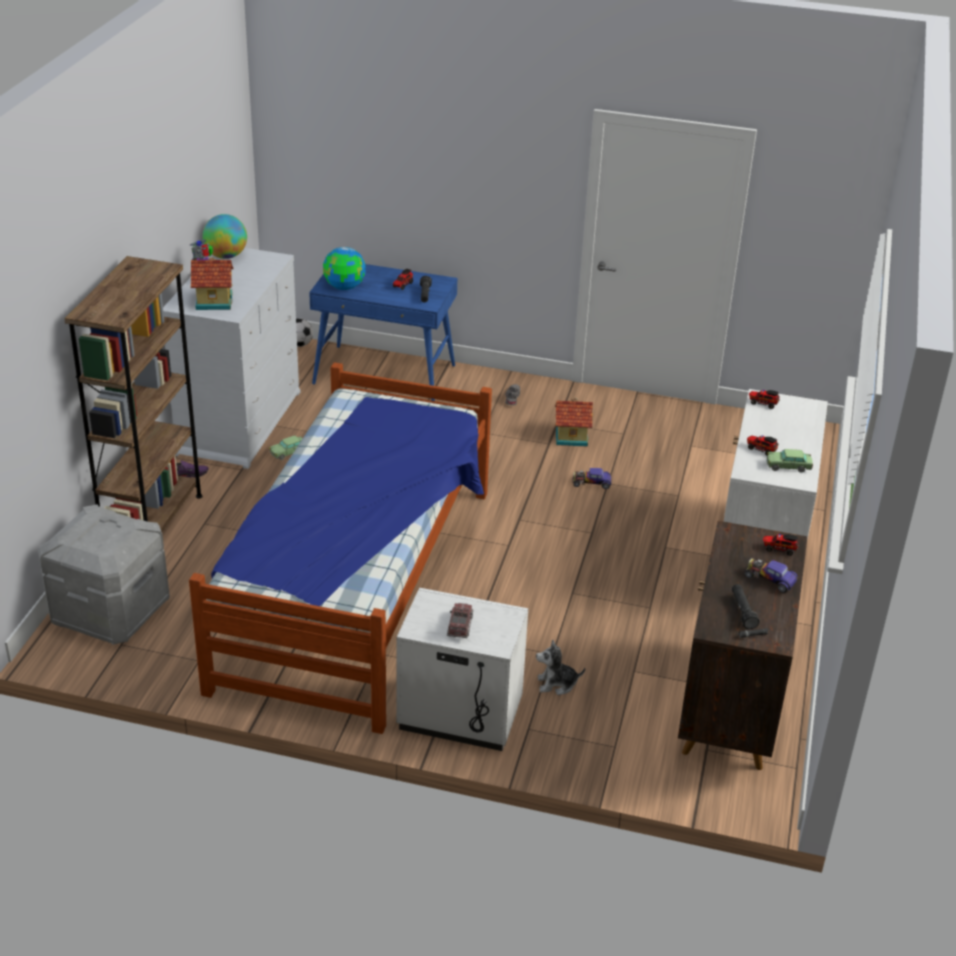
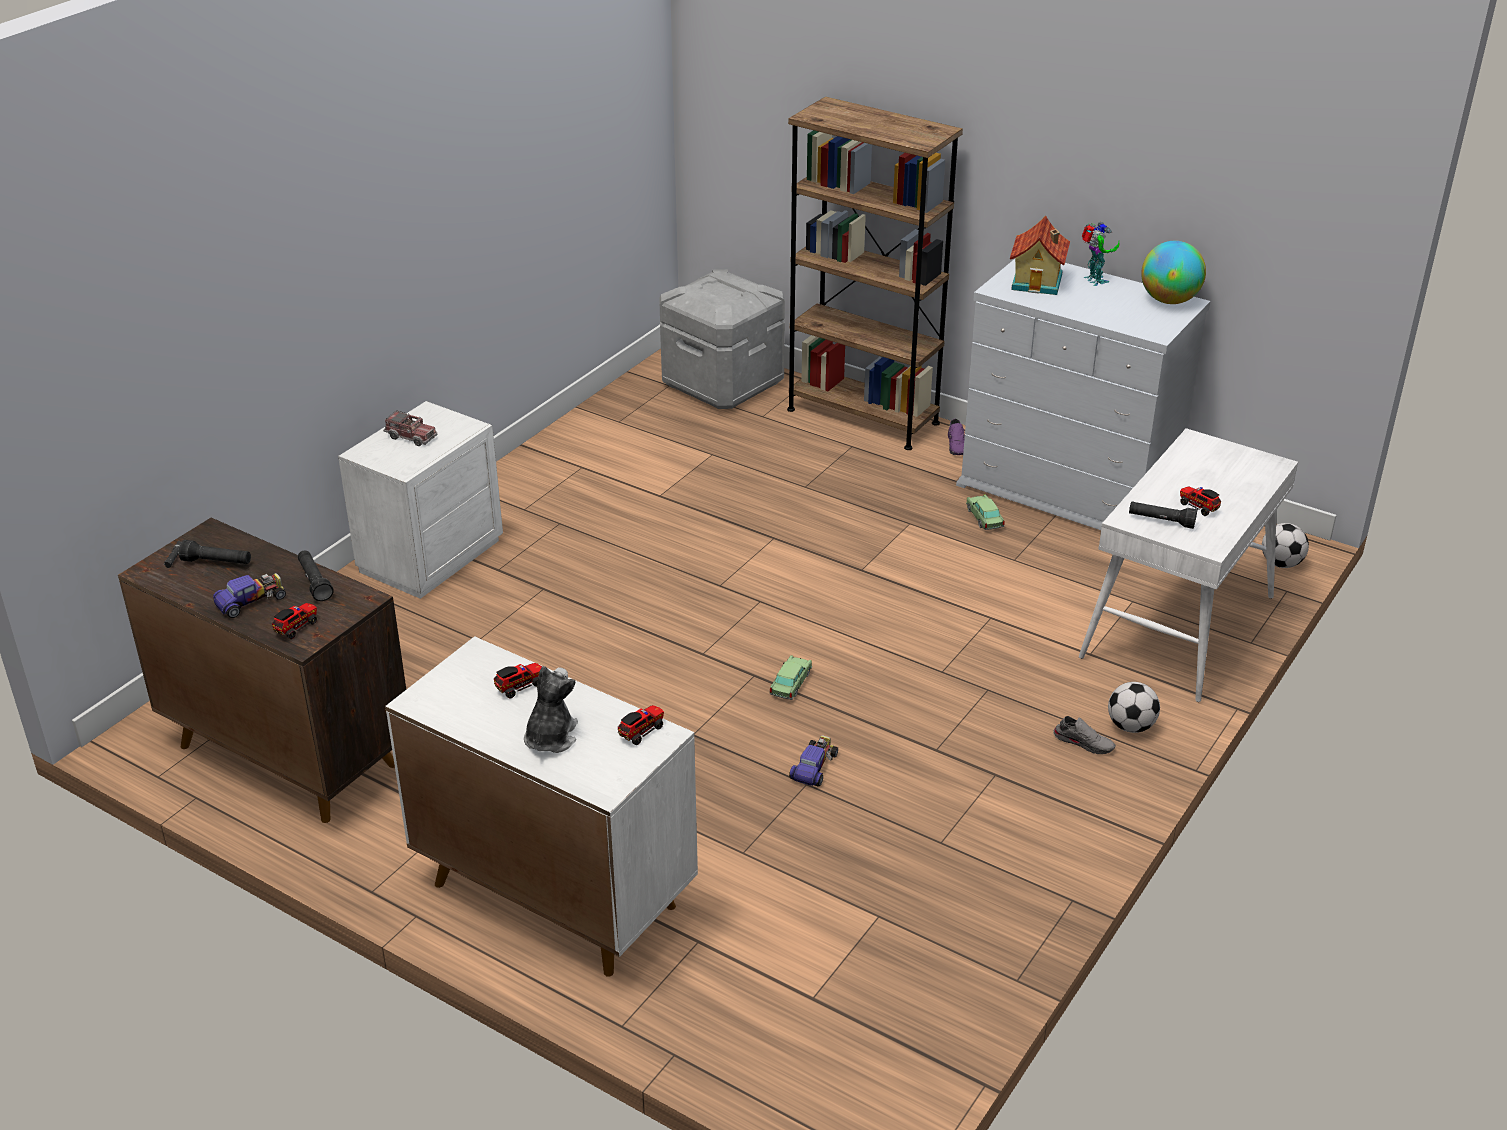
camera: 110 degrees right, 0 degrees up
(344, 287) = (1197, 457): globe -> none
(359, 586) = (682, 528): bed -> none
(385, 374) = (1178, 628): blue desk -> white desk
(488, 384) = (1130, 726): none -> football
(557, 684) = (426, 631): plush toy -> plush toy (550, 737)
(571, 436) = (950, 779): toy house -> none
(729, 557) = (314, 582): none -> black flashlight
(788, 466) = (462, 699): toy car -> toy car (790, 684)

